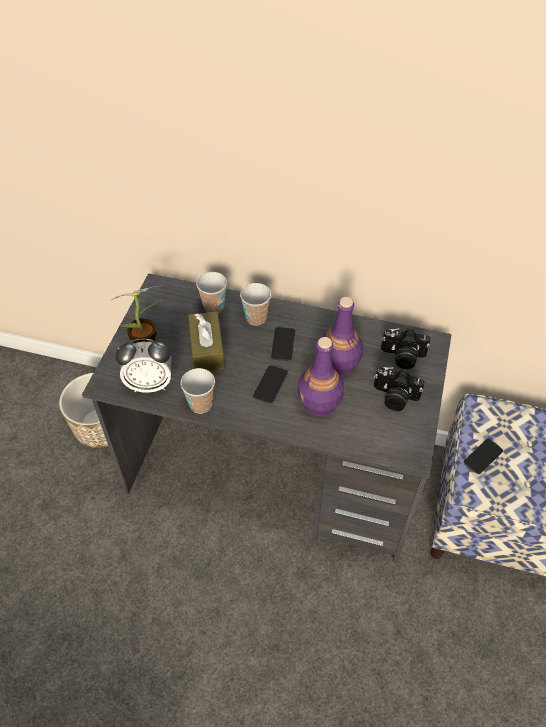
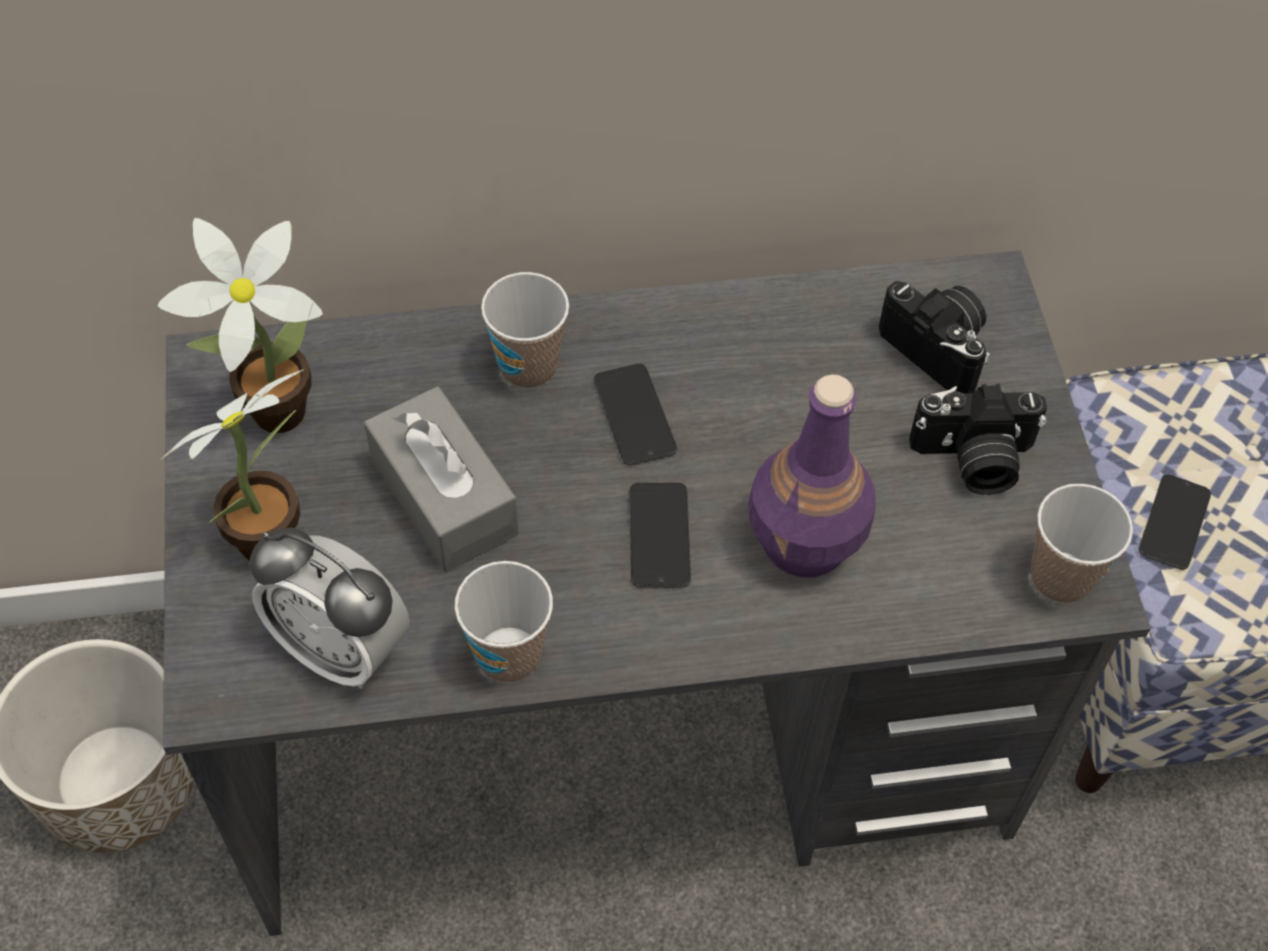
camera: 25 degrees left, 5 degrees up
(150, 384) = (341, 649): alarm clock -> alarm clock turned 60 degrees clockwise
(166, 306) = (269, 413): none -> potted plant
(207, 349) = (444, 496): brown tissue box -> grey tissue box
(214, 306) = (399, 372): cup -> cup (1060, 577)
(338, 365) = (799, 423): purple bottle -> none
(402, 357) = (940, 349): camera -> camera turned 120 degrees counterclockwise

